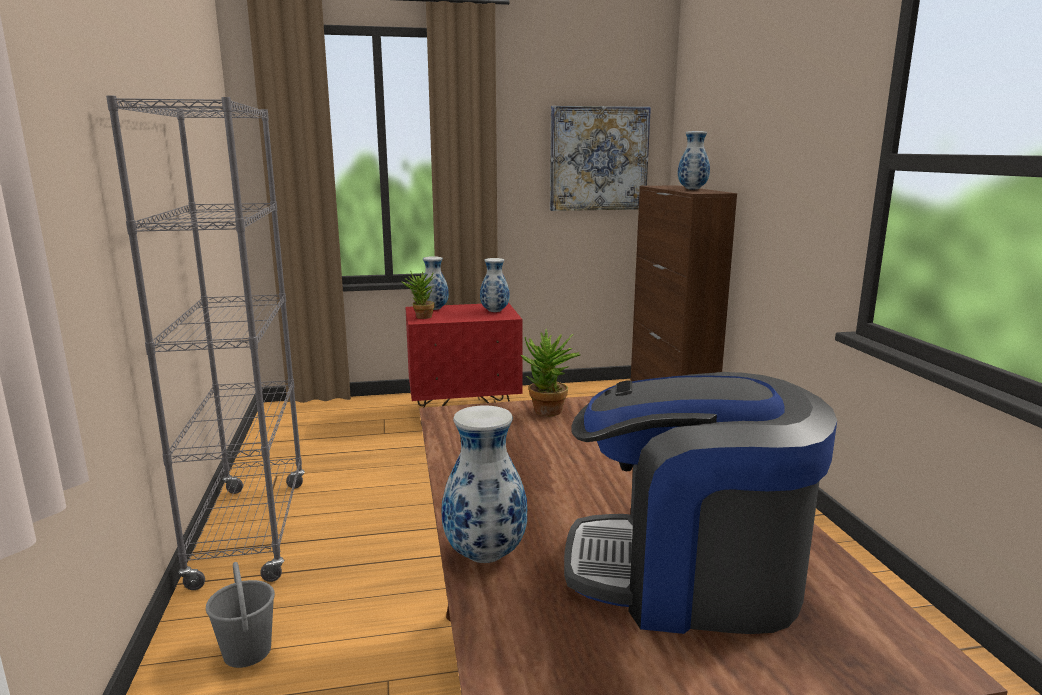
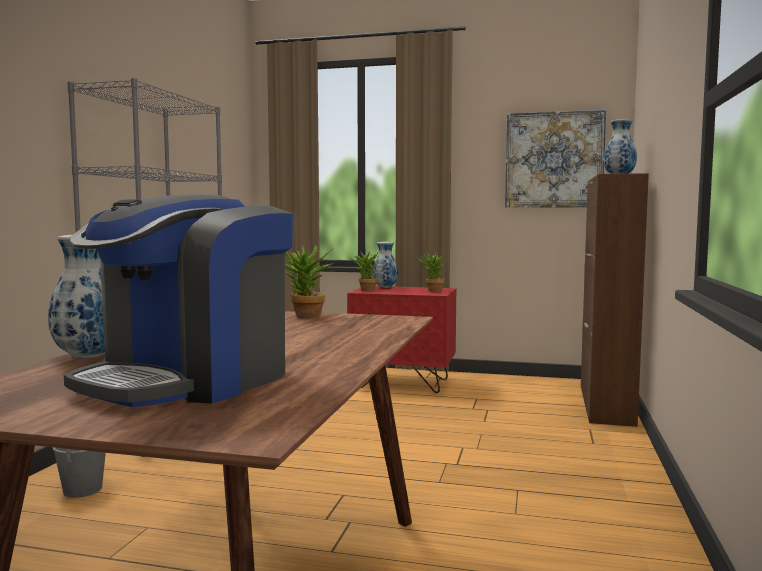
camera: 25 degrees right, 10 degrees down
(494, 311) = (432, 291): vase -> potted plant
(687, 576) = (191, 380): coffee machine -> coffee machine turned 90 degrees counterclockwise

